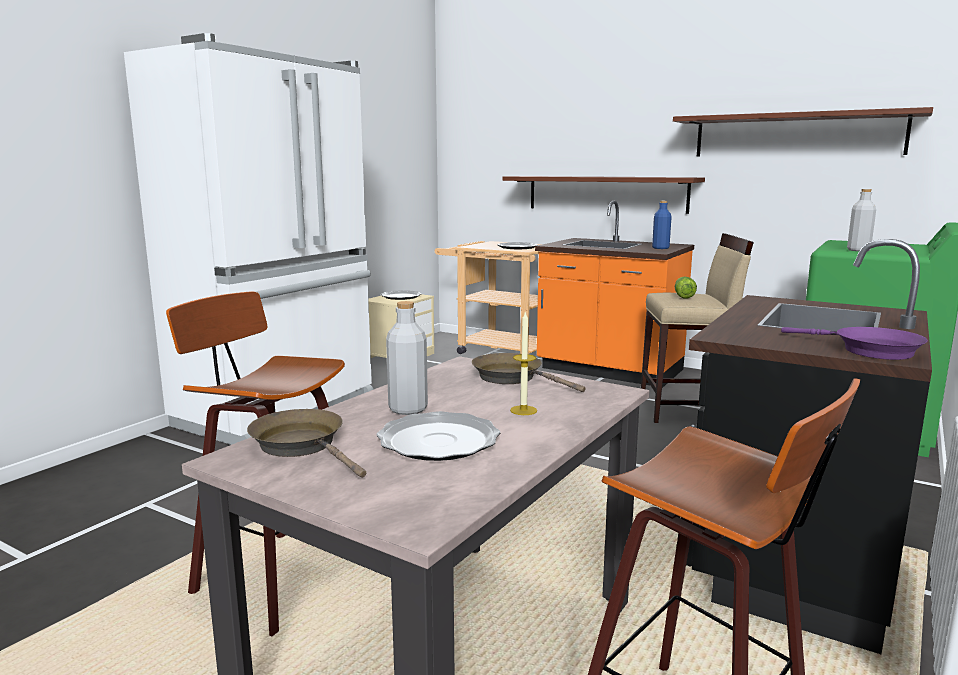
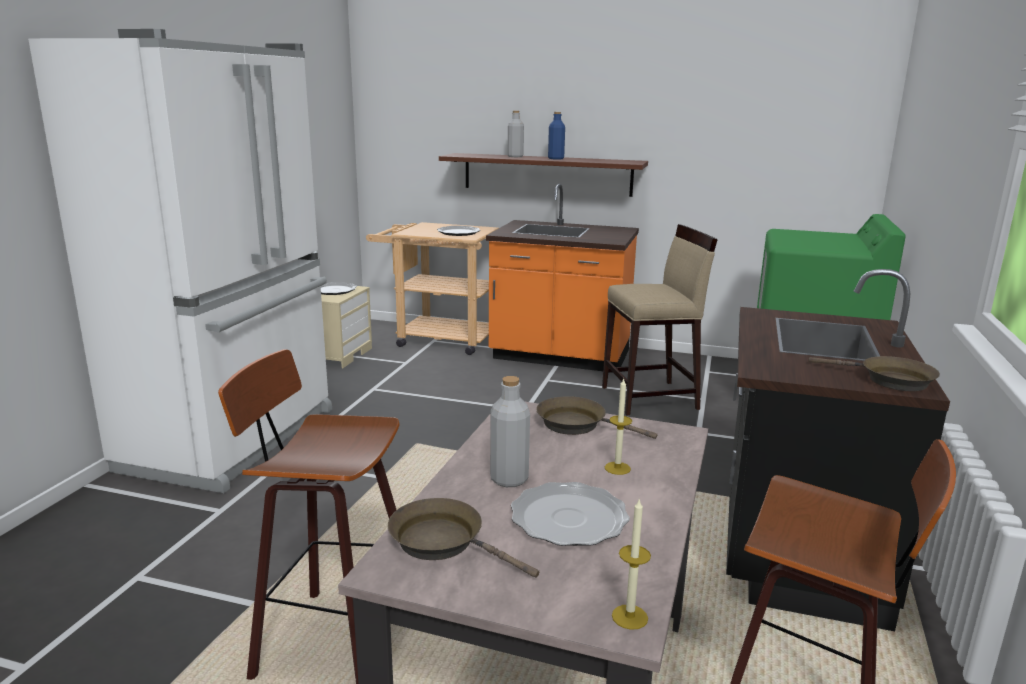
camera: 15 degrees left, 5 degrees up
(428, 518) = (629, 617): none -> candle
(660, 248) = (612, 235): blue bottle -> blue bottle (556, 158)
(684, 296) = (648, 289): lettuce -> none
(796, 135) = (735, 123): shelf -> none
(858, 250) = (809, 246): grey bottle -> grey bottle (515, 156)
(869, 350) = (890, 380): purple frying pan -> brown frying pan

